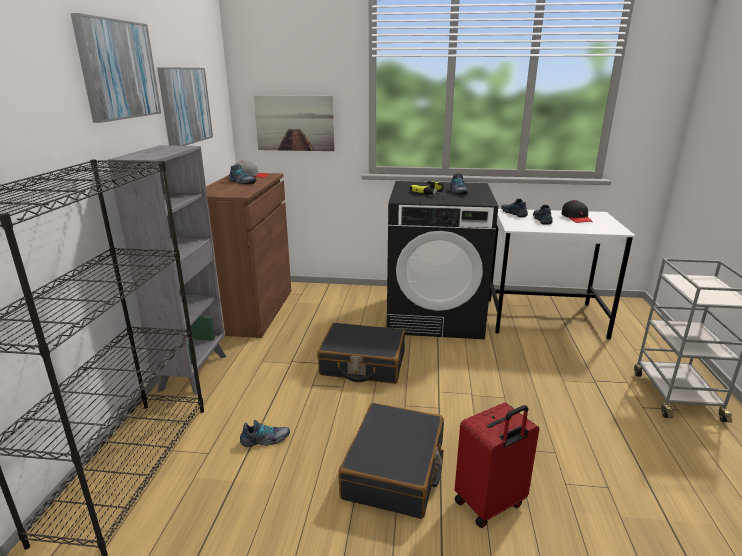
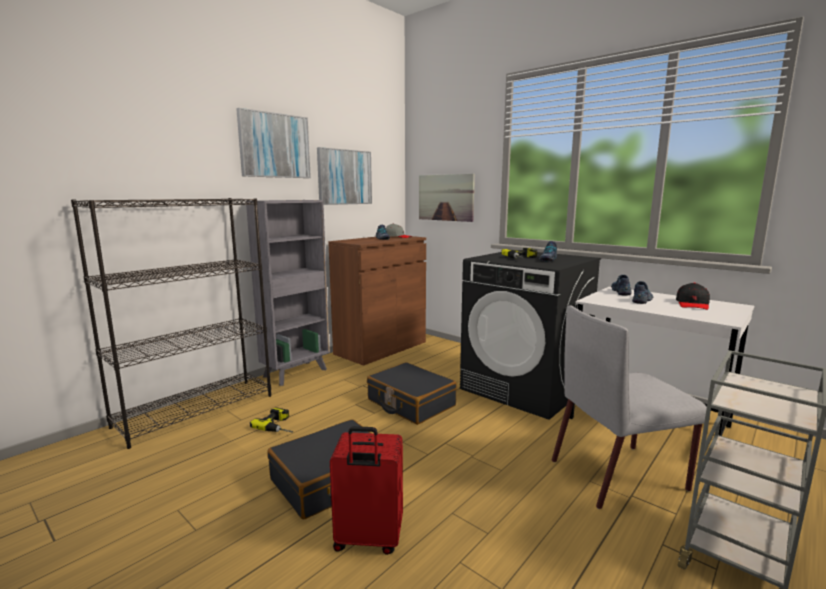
camera: 35 degrees right, 10 degrees down
(265, 440) = (280, 425): shoe -> power drill
(572, 367) = (619, 474): none -> grey chair

